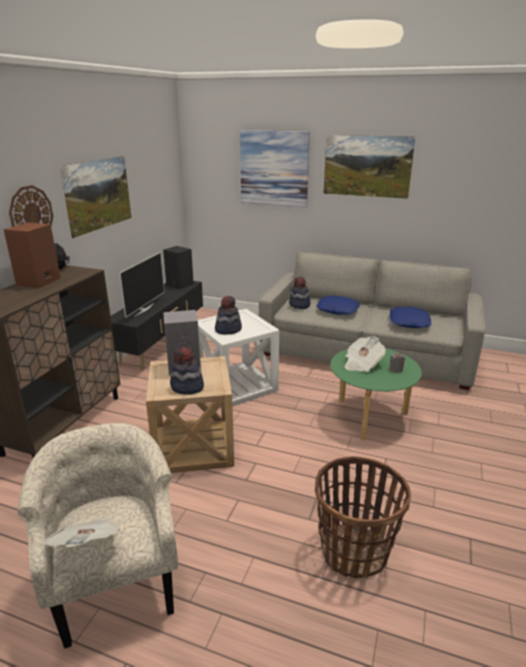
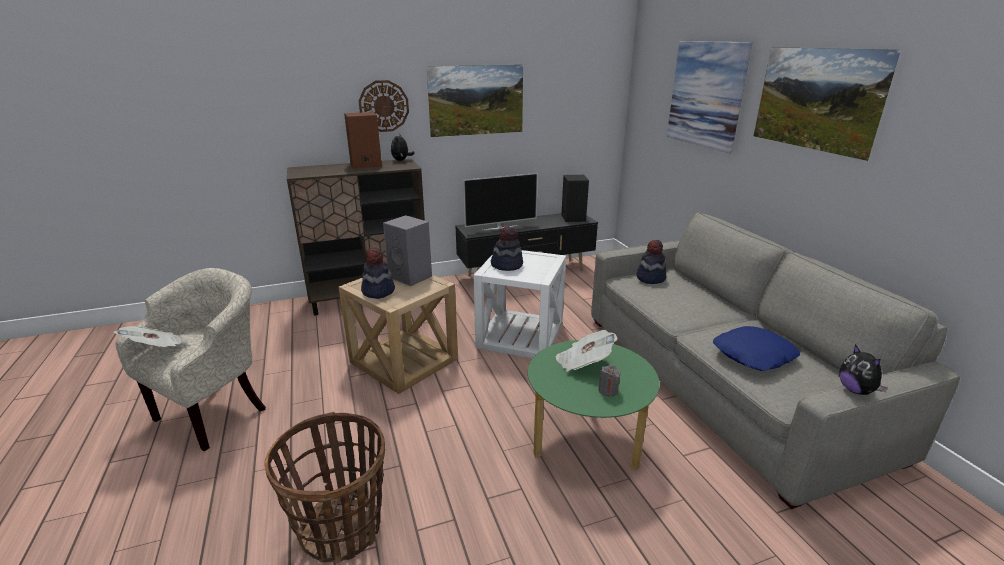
camera: 50 degrees right, 0 degrees up
(338, 309) = (685, 300): blue pillow -> none
(475, 315) = (856, 390): none -> plush toy

